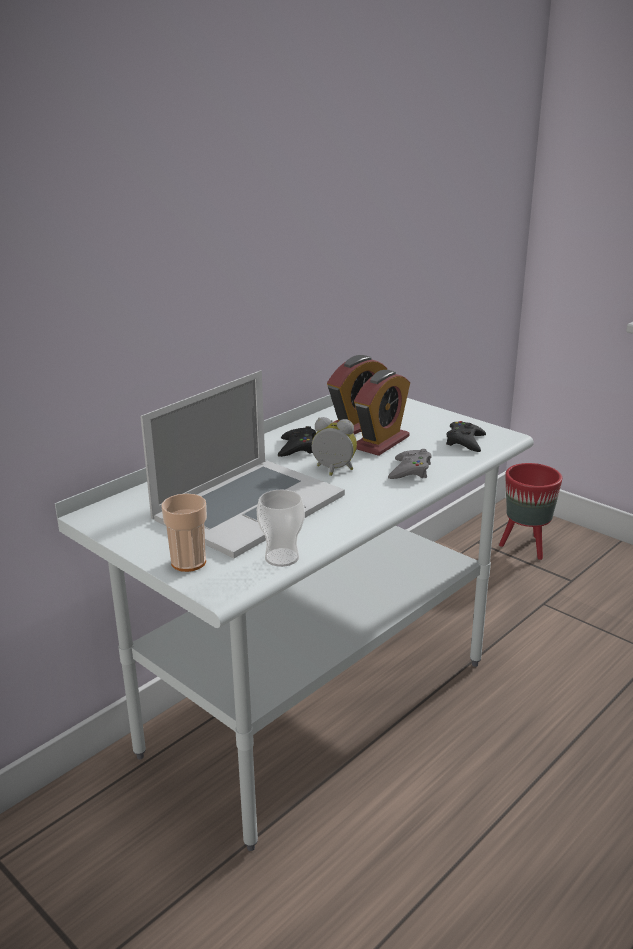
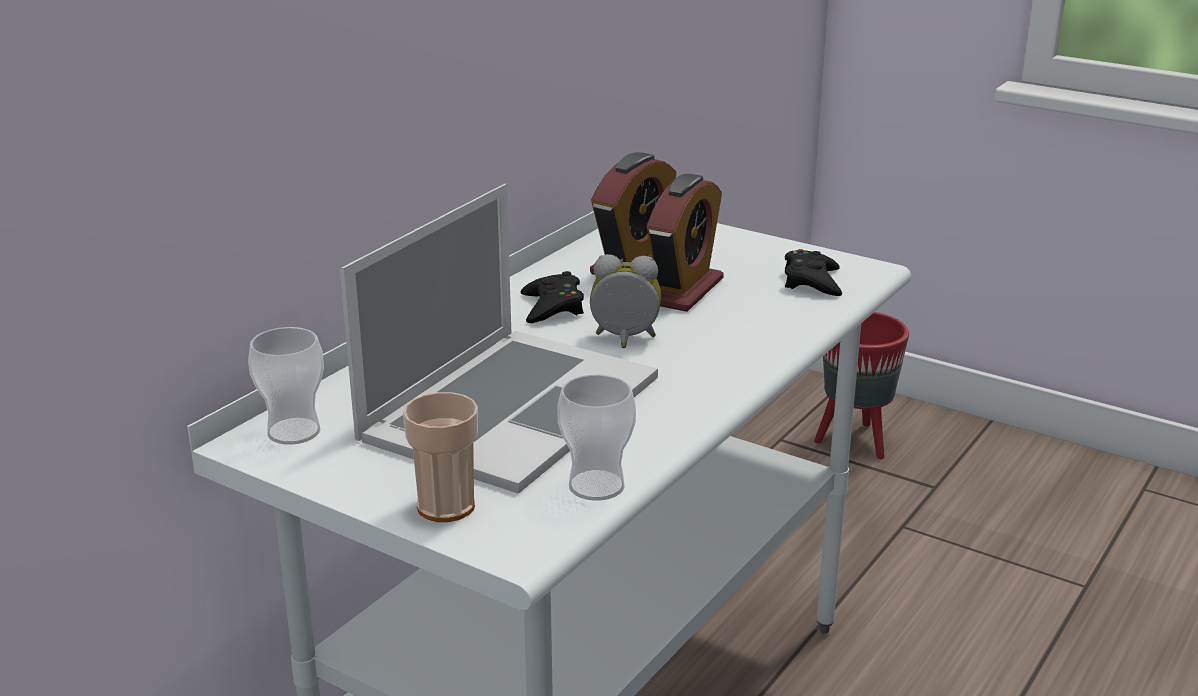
camera: 10 degrees left, 0 degrees up
(118, 511) = (294, 432): none -> cup
(410, 470) = (745, 331): grey game controller -> none

